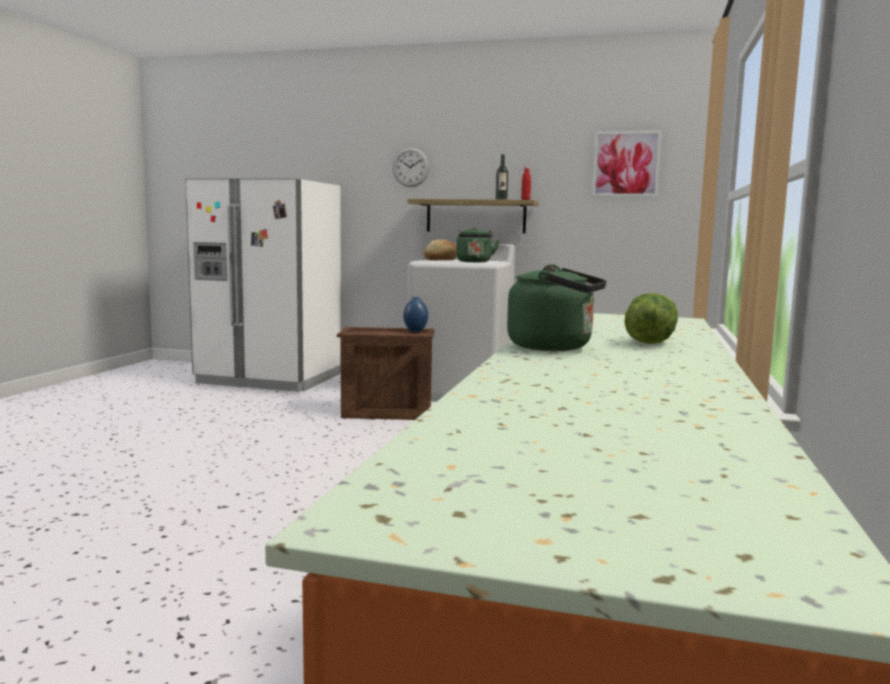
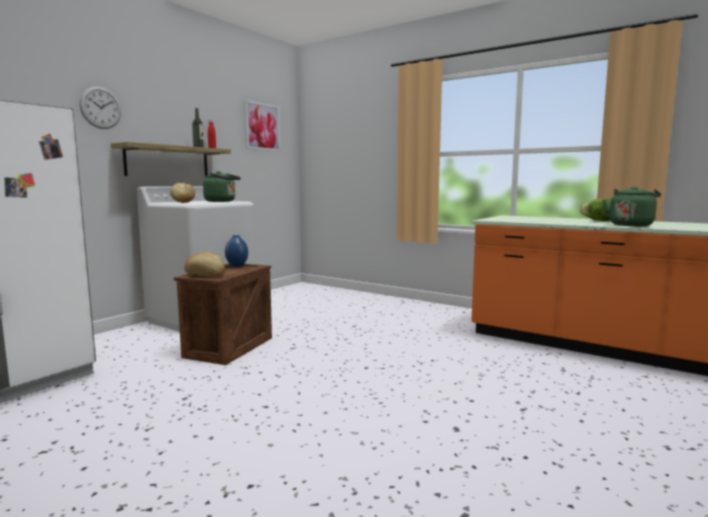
camera: 70 degrees left, 0 degrees up
(360, 330) = (205, 275): none -> bread

